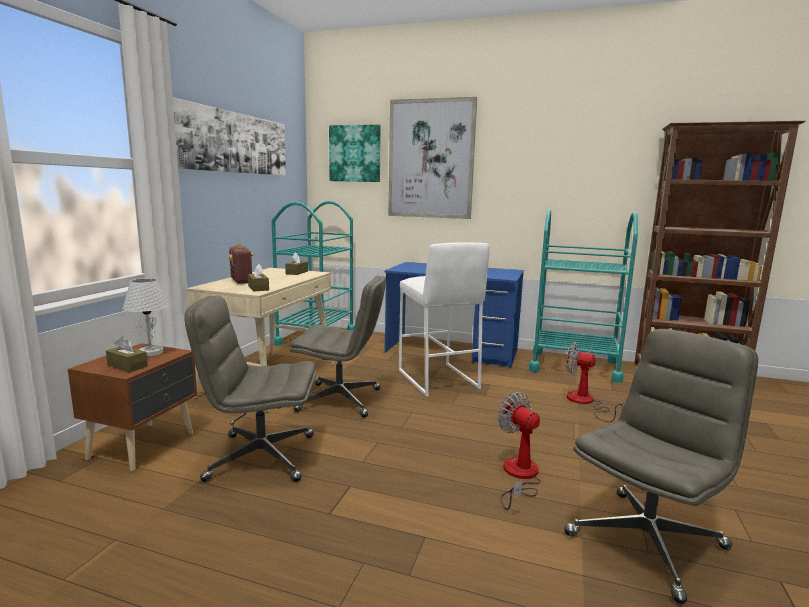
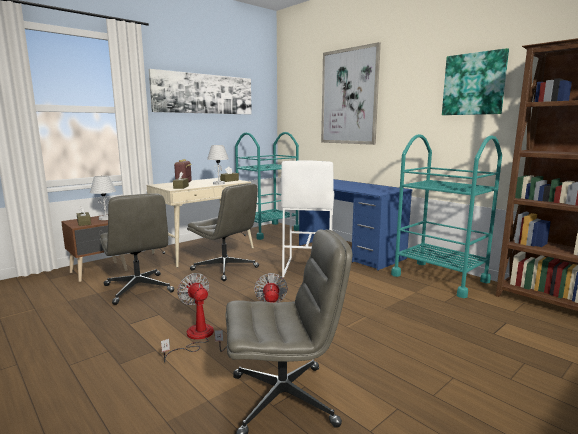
camera: 30 degrees right, 0 degrees up
(260, 457) = (139, 289): grey office chair -> grey office chair turned 150 degrees counterclockwise
(297, 278) = (219, 183): none -> white table lamp
(355, 153) = (303, 96): picture -> picture (474, 84)
(585, 402) = (400, 305): fan -> fan (194, 337)

